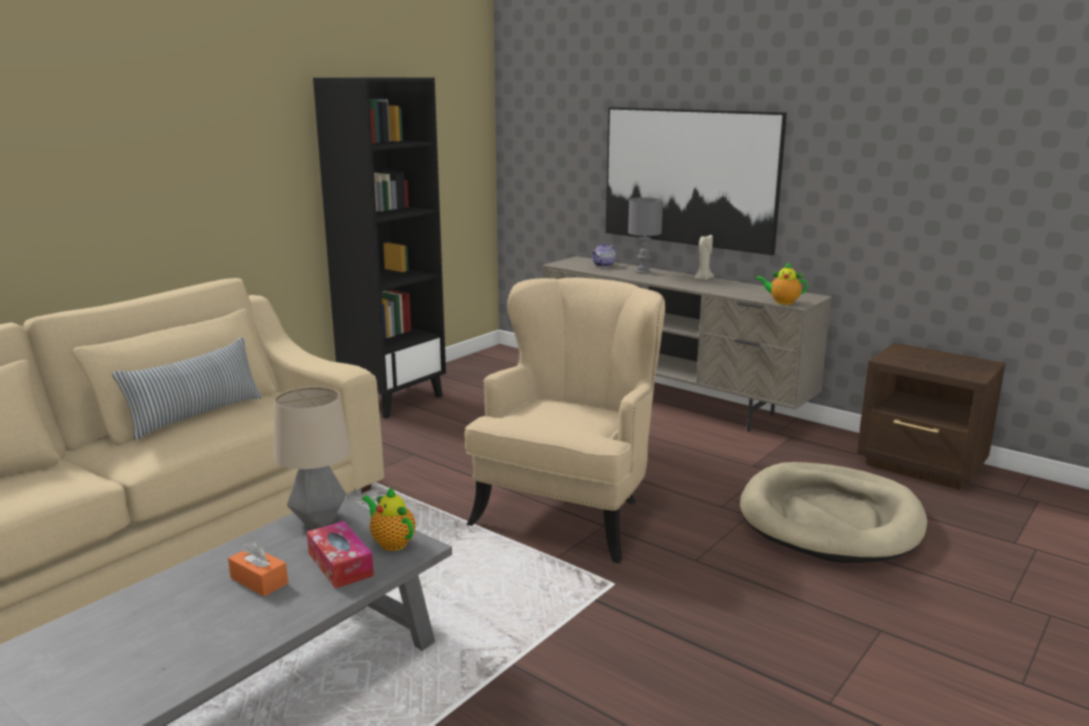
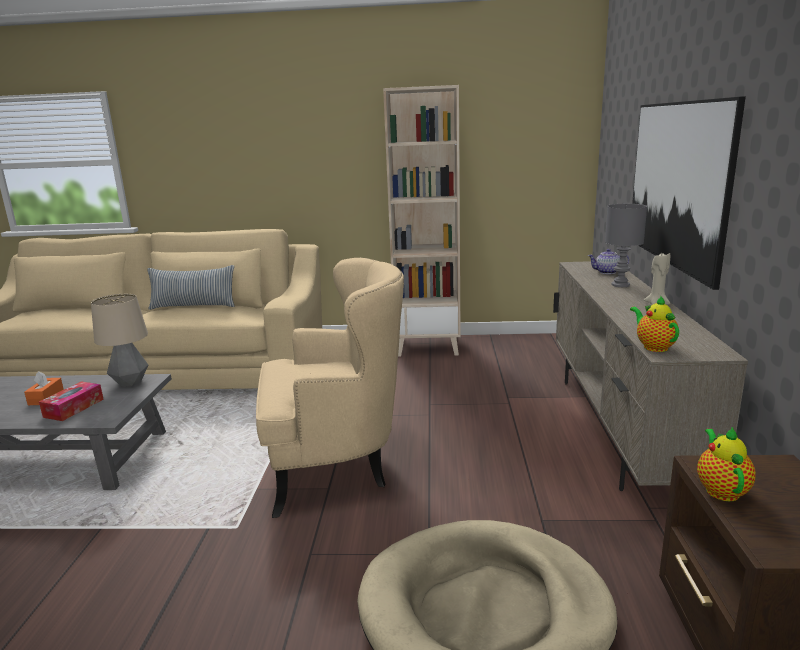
camera: 55 degrees right, 0 degrees up
(391, 542) = (110, 410): teapot -> teapot (720, 489)
(393, 399) = (428, 346): black bookcase -> beige bookcase

